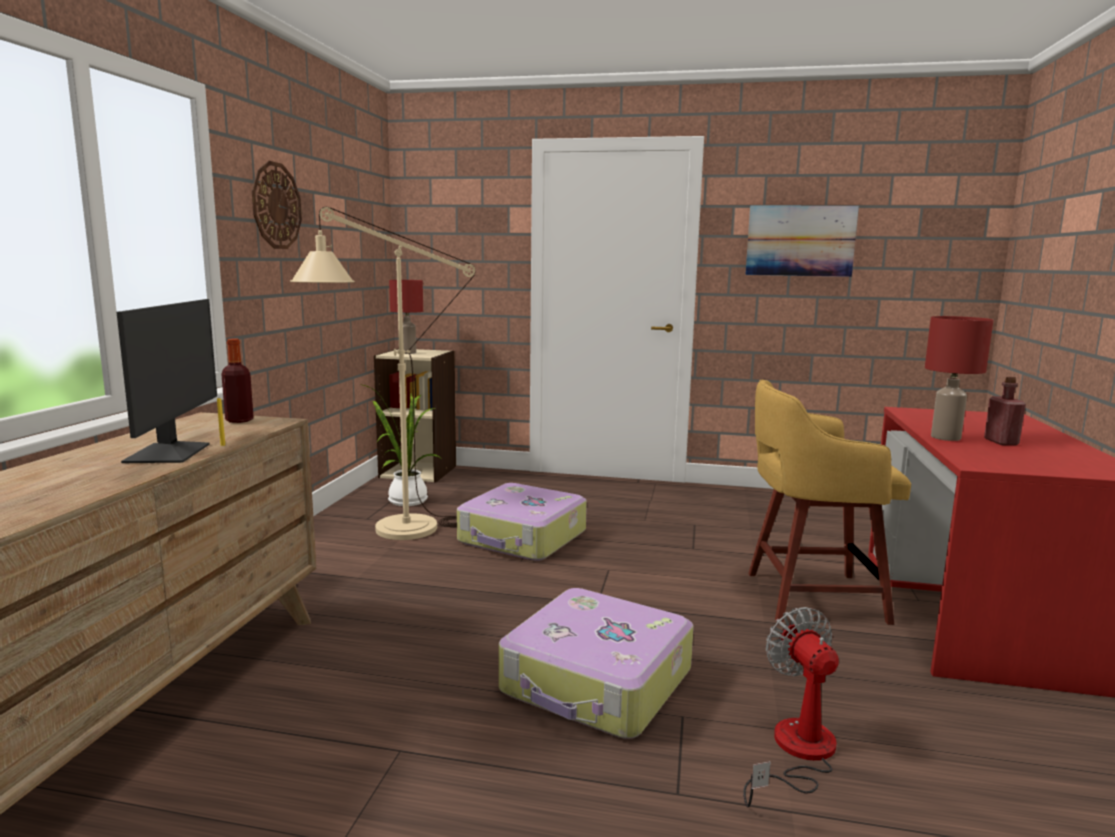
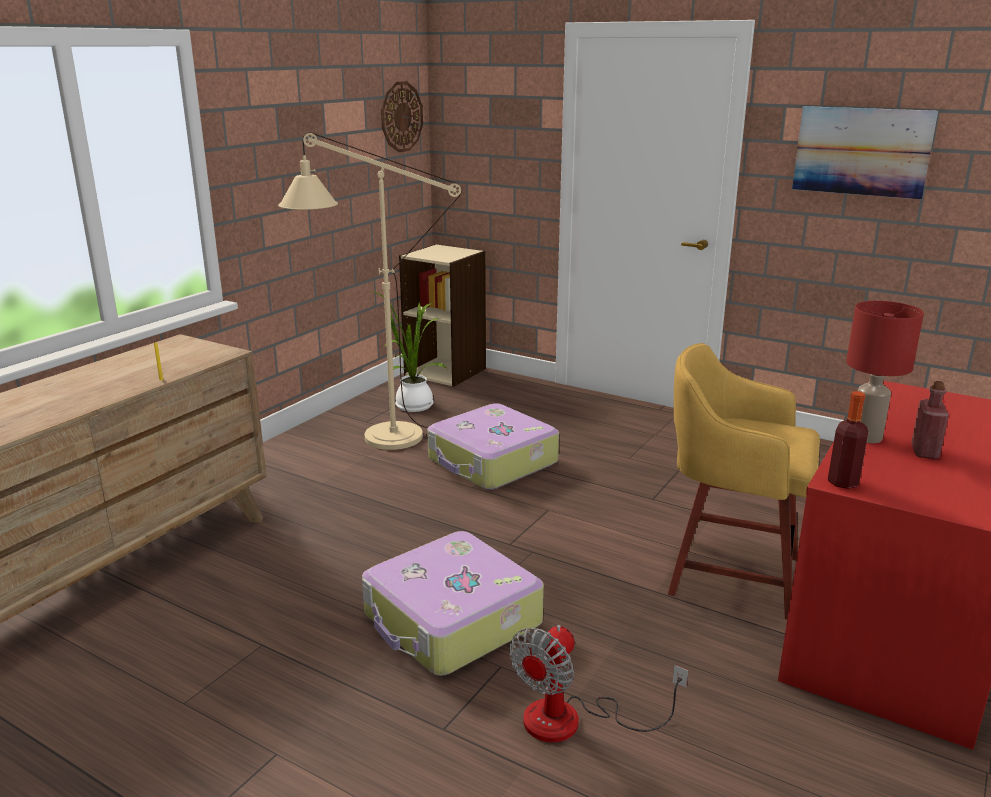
camera: 20 degrees right, 10 degrees up
(170, 453) = (118, 385): monitor -> none
(239, 420) = (198, 348): bottle -> bottle (843, 482)
(276, 206) = (275, 126): wall clock -> wall clock (401, 116)
(407, 353) = (435, 253): red table lamp -> none
(796, 753) = (572, 720): fan -> fan turned 150 degrees counterclockwise

